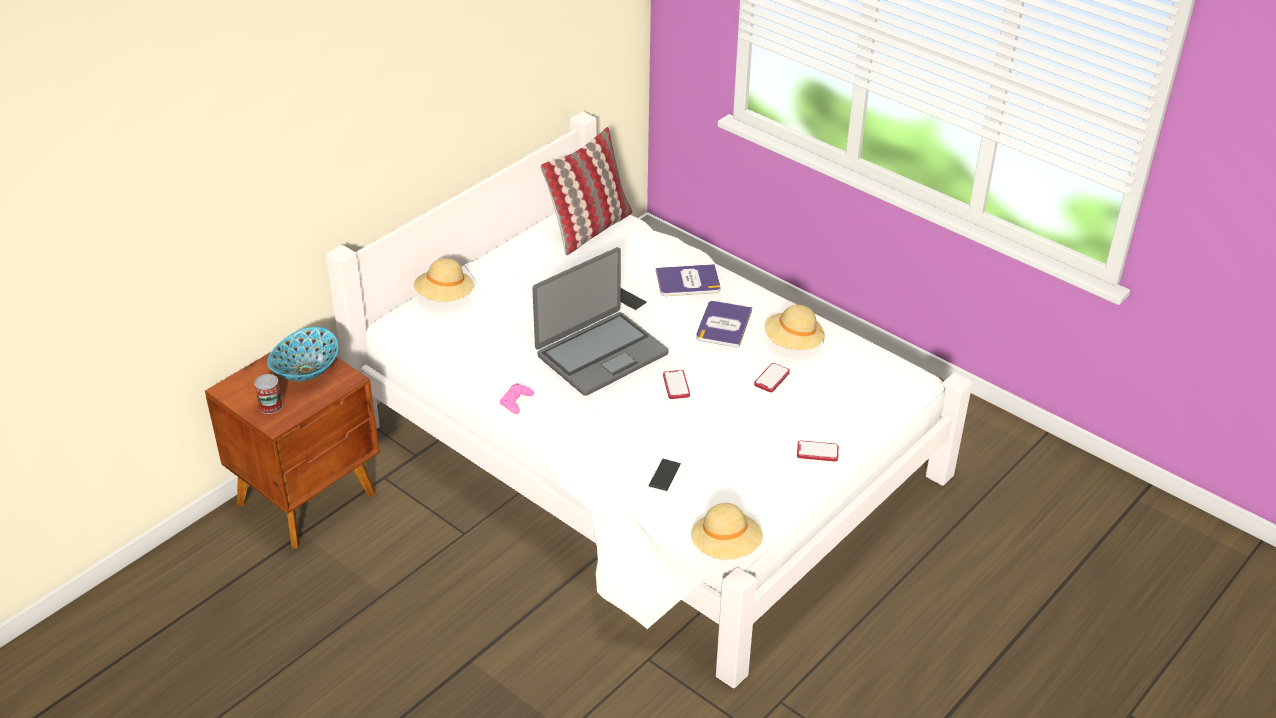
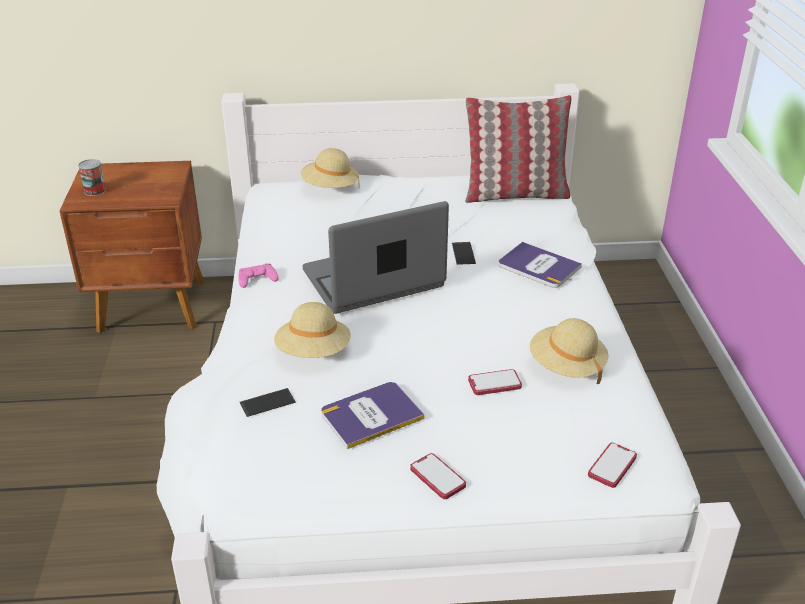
camera: 45 degrees right, 5 degrees down
(306, 370) = (152, 182): bowl -> none
(601, 354) = (374, 280): laptop -> laptop turned 150 degrees clockwise
(676, 385) = (395, 338): phone -> phone (612, 466)
(723, 325) = (517, 315): book -> book (371, 415)
(726, 547) = (214, 502): beige hat -> beige hat (314, 352)

